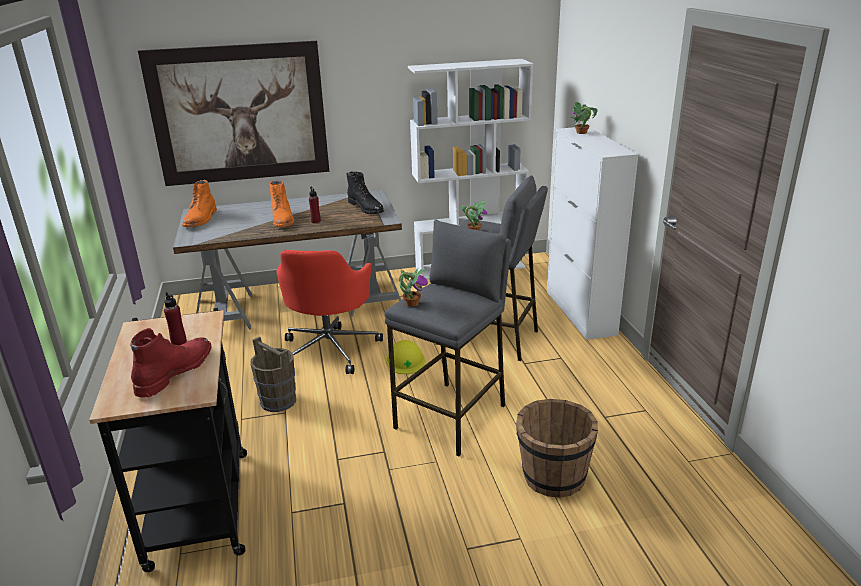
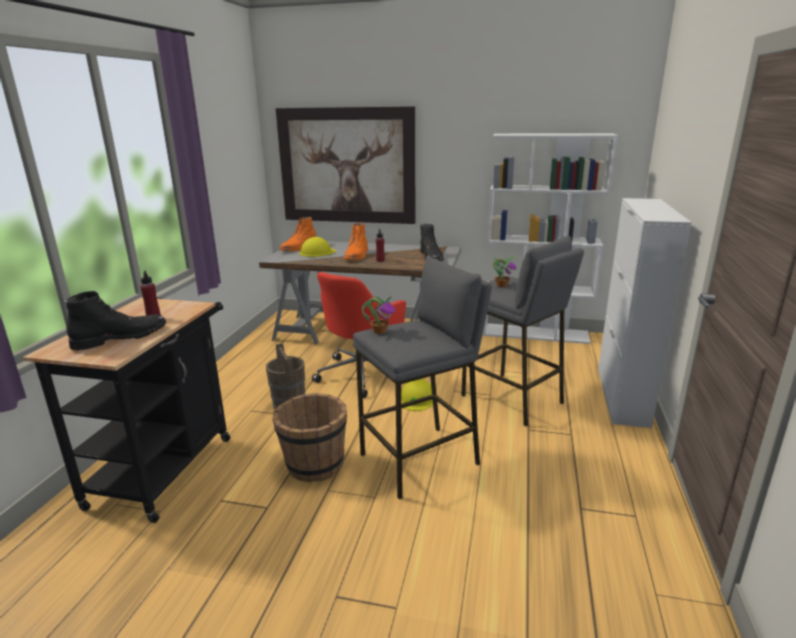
camera: 25 degrees right, 5 degrees down
(174, 372) = (121, 337): red boot -> black boot
(230, 222) = (317, 252): none -> yellow hard hat
(553, 477) = (478, 554): brown bucket -> brown bucket (314, 465)
(581, 132) = (646, 202): potted plant -> none

